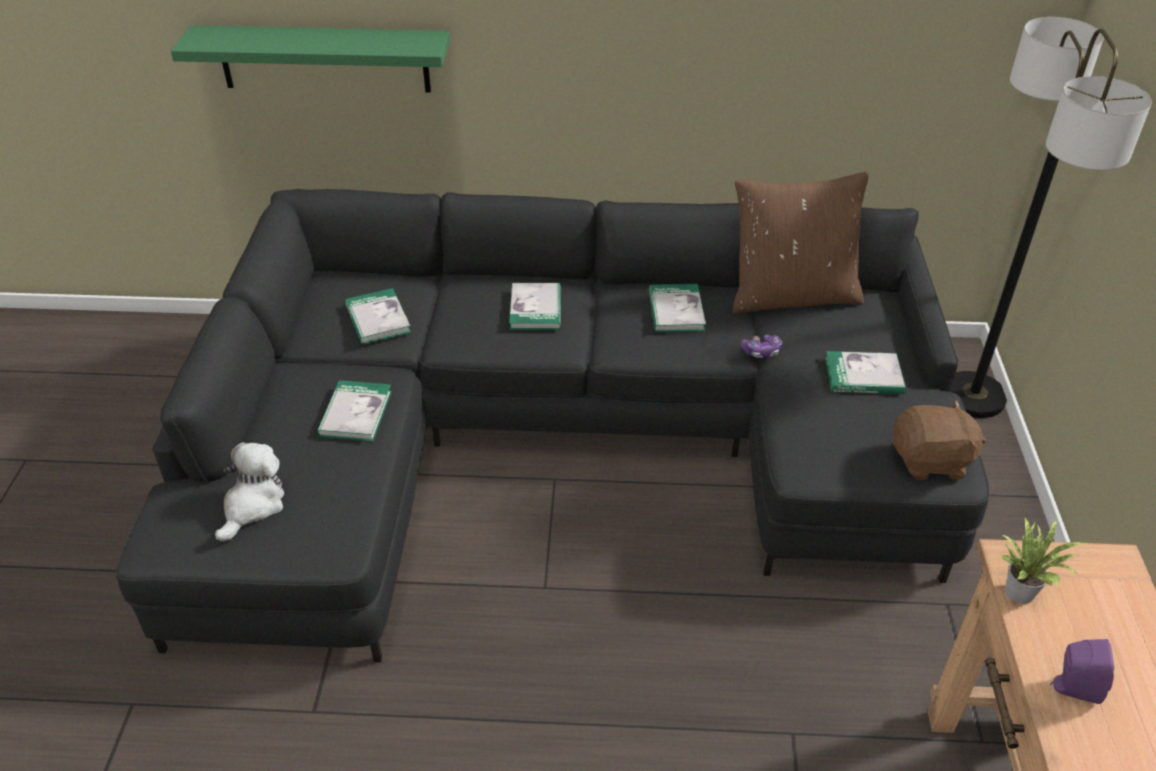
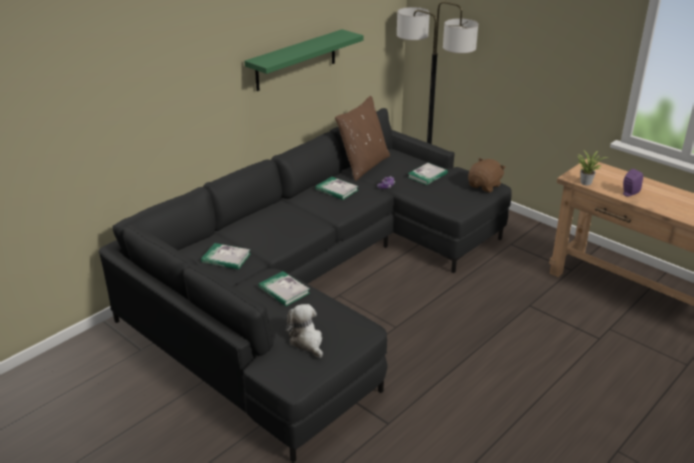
camera: 50 degrees left, 10 degrees down
(324, 59) = (121, 133): green shelf -> green shelf (296, 60)
(536, 309) = (285, 218): book -> none

